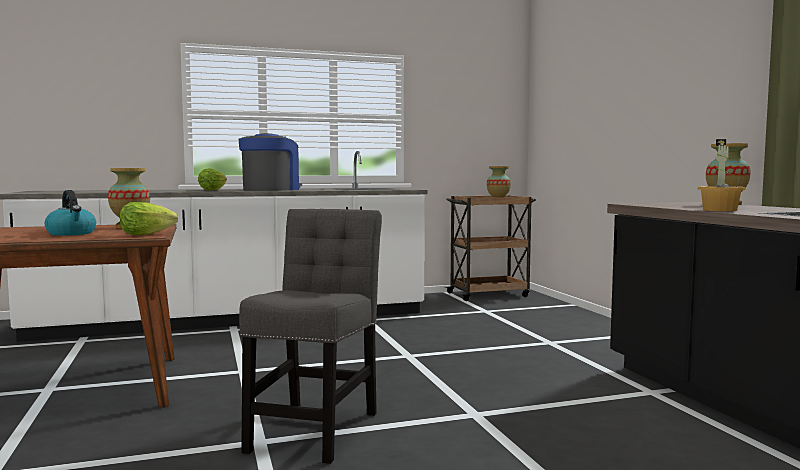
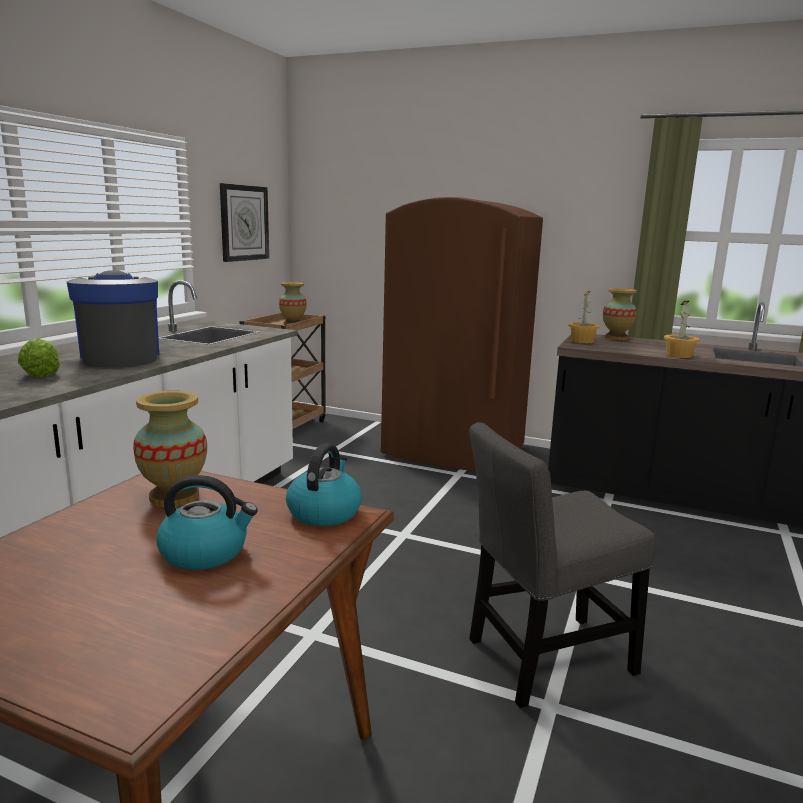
camera: 50 degrees left, 10 degrees up
(146, 234) = (324, 512): lettuce -> kettle
(315, 428) = (544, 659): grey chair -> grey chair turned 75 degrees counterclockwise
(466, 118) = (244, 223): none -> wall clock
(588, 331) = (454, 451): none -> brown fridge
(663, 203) = (582, 341): none -> potted plant

